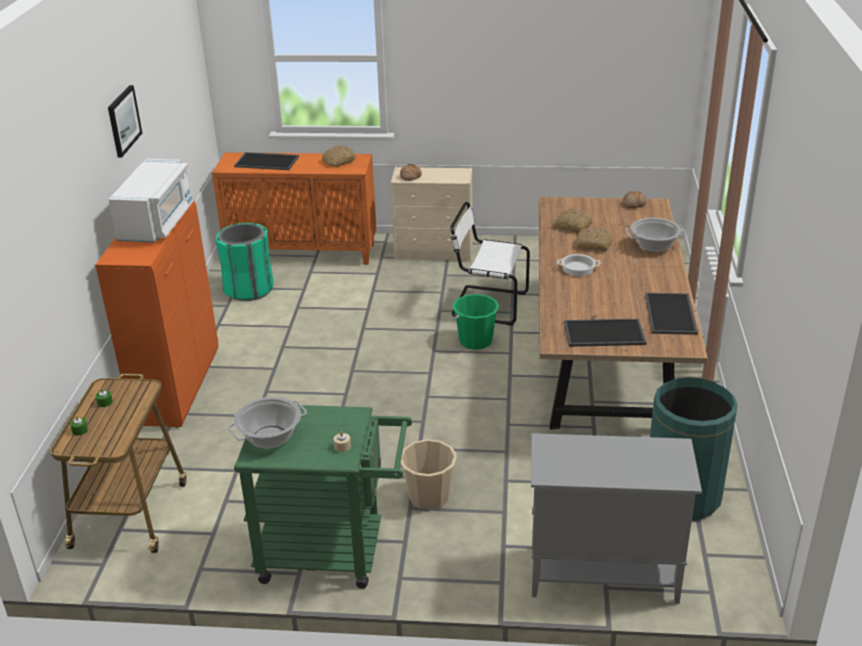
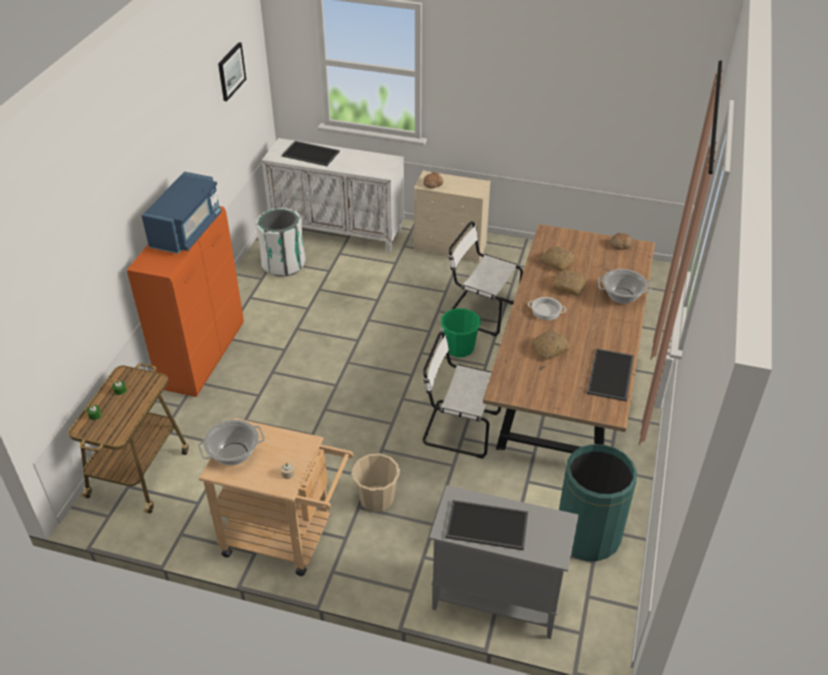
camera: 10 degrees right, 10 degrees up
(123, 120) = (167, 137): picture -> picture (231, 71)
(157, 223) = (187, 230): white microwave -> blue microwave
(249, 289) = (283, 264): green trash can -> white trash can
(303, 252) = (338, 231): orange cabinet -> white cabinet
(333, 552) = (286, 538): green cart -> beige cart
(338, 161) = (372, 162): bread -> bread (549, 349)
(500, 415) = (458, 428): none -> white chair
(603, 334) = (544, 387): tray -> tray (486, 526)

